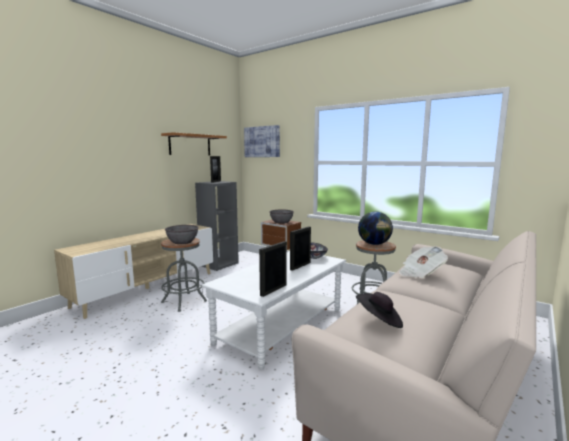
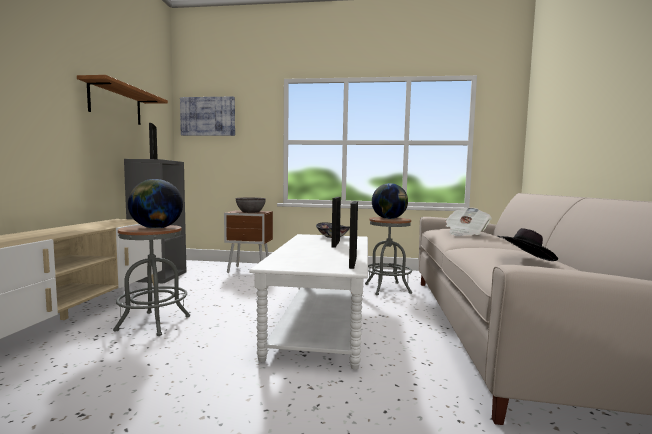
camera: 30 degrees left, 5 degrees down
(182, 242) = (156, 228): grey bowl -> globe

